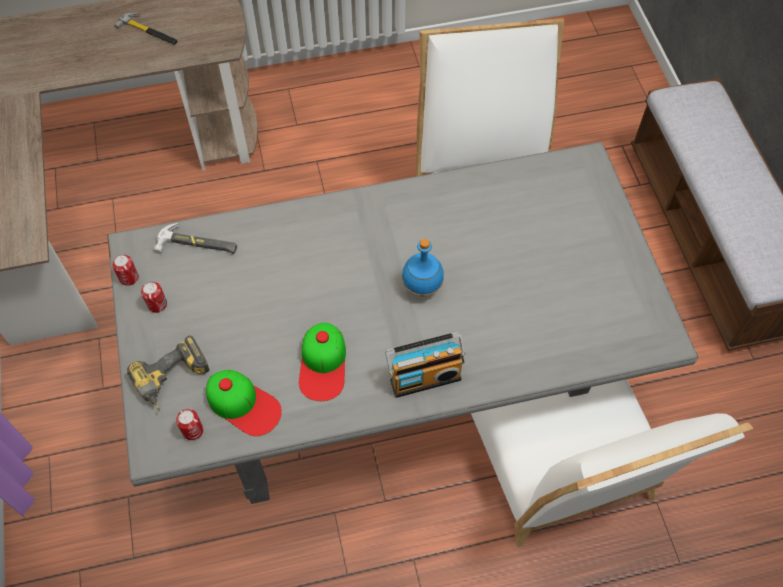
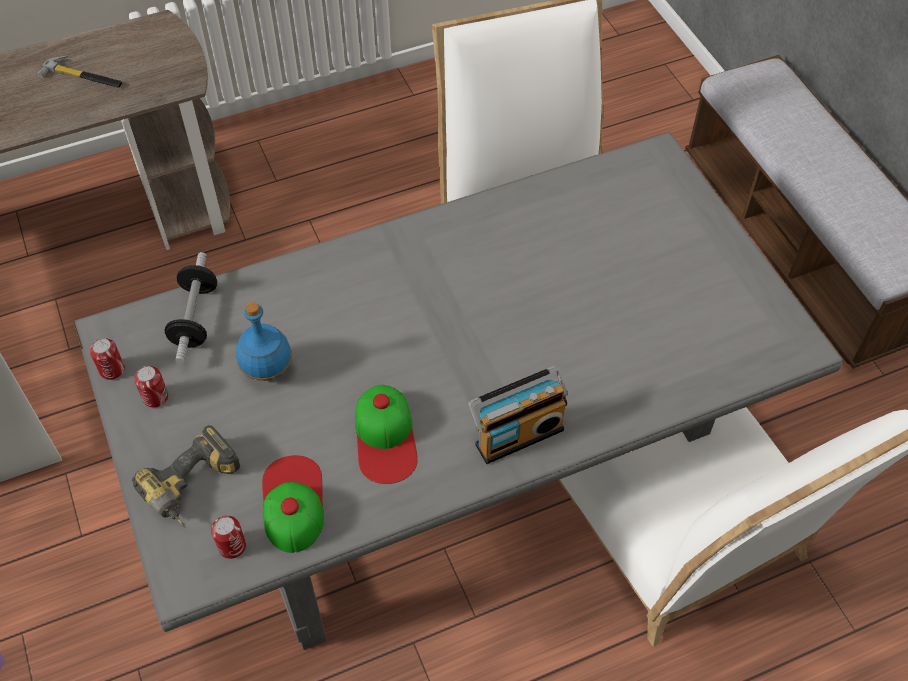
camera: 10 degrees left, 5 degrees down
(197, 245) = (195, 318): hammer -> dumbbell
(243, 404) = (292, 502): cap -> cap turned 120 degrees counterclockwise
(422, 287) = (491, 327): blue bottle -> blue bottle (268, 370)

